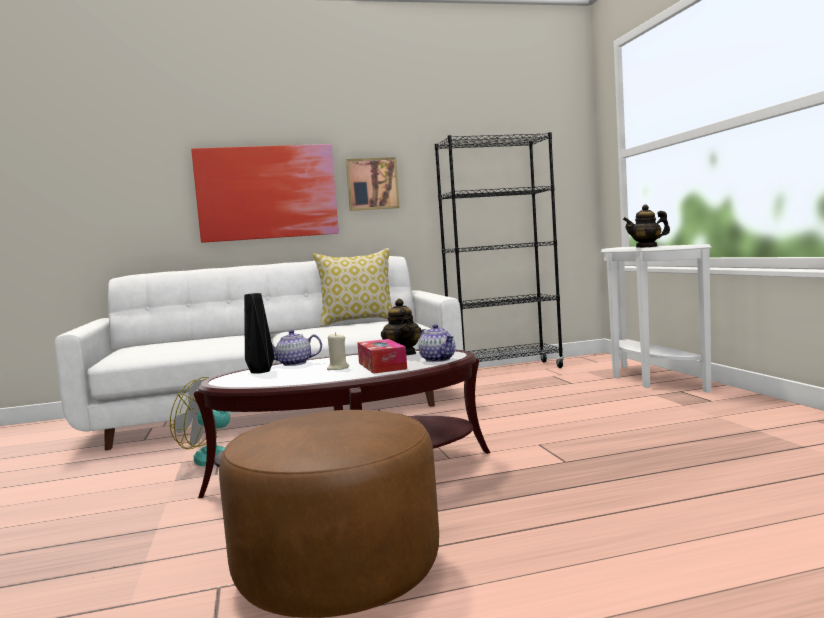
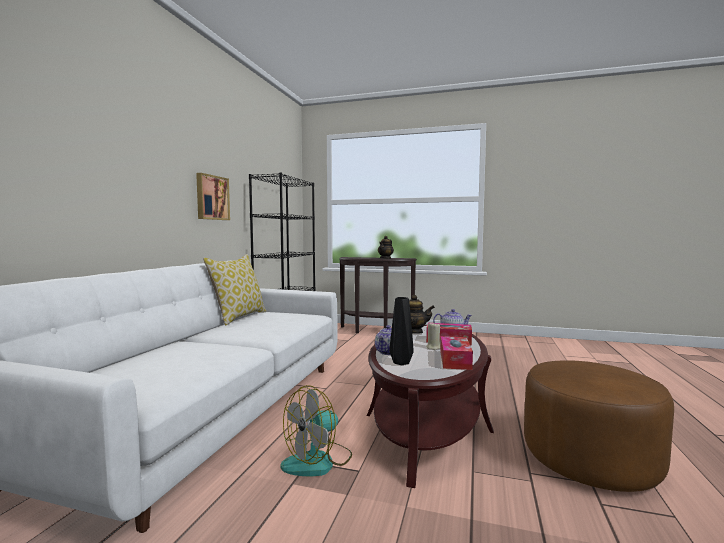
camera: 60 degrees left, 0 degrees up
(267, 193) = (138, 192): picture -> none
(290, 379) = (455, 360): none -> tissue box
(647, 380) = (374, 331): white console table -> brown console table

